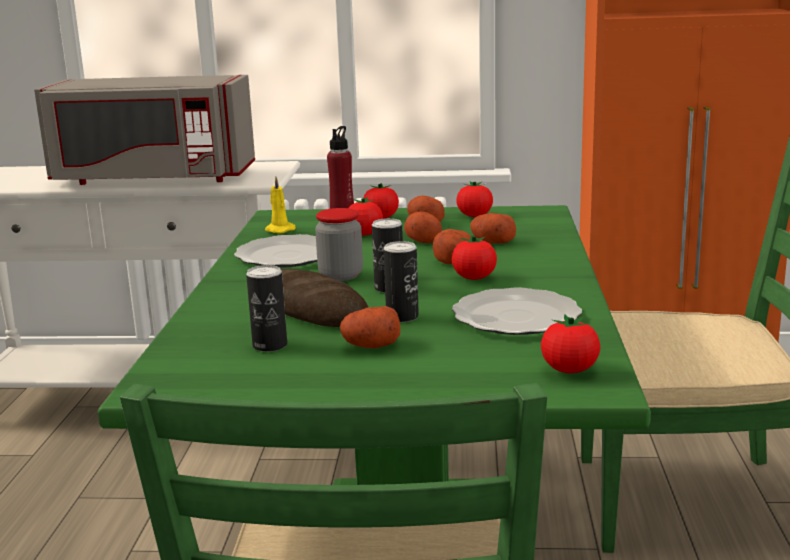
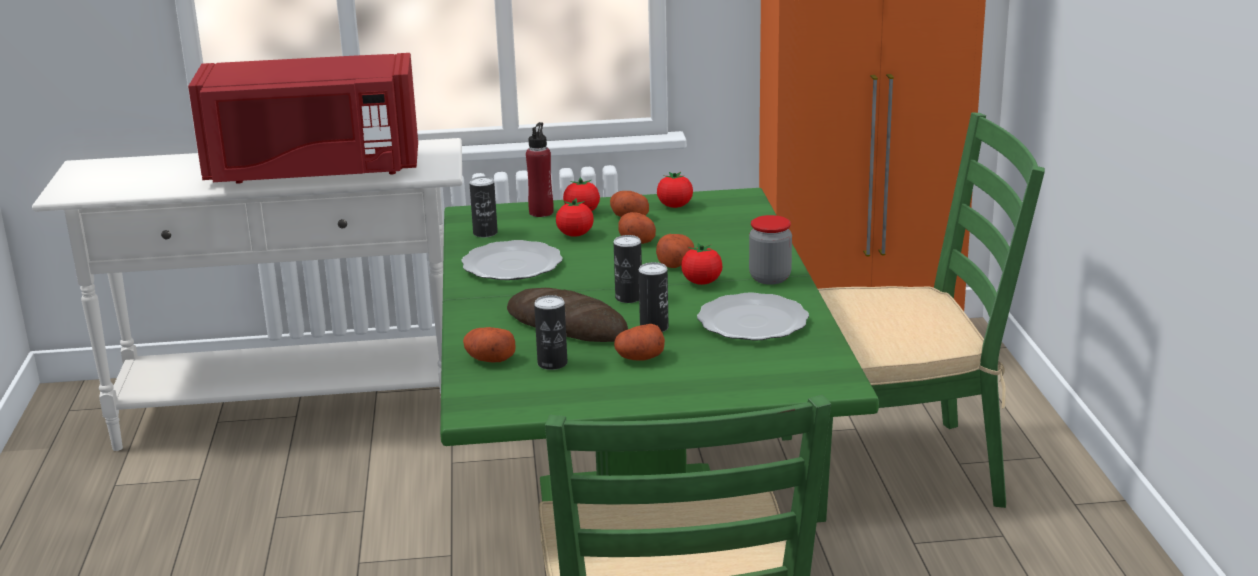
camera: 10 degrees left, 5 degrees up
(152, 178) = (313, 171): grey microwave -> red microwave
(279, 230) = (485, 233): yellow candle -> can
(340, 276) = (577, 286): jar -> jar (770, 278)
(491, 242) = (703, 238): potato -> potato (489, 359)
(569, 370) = (811, 370): tomato -> none

